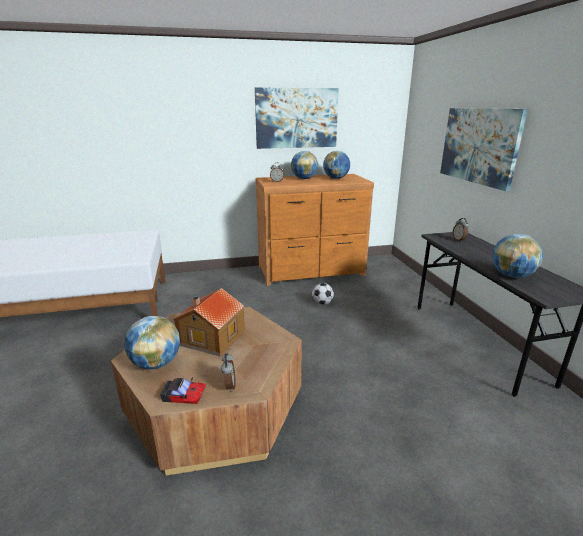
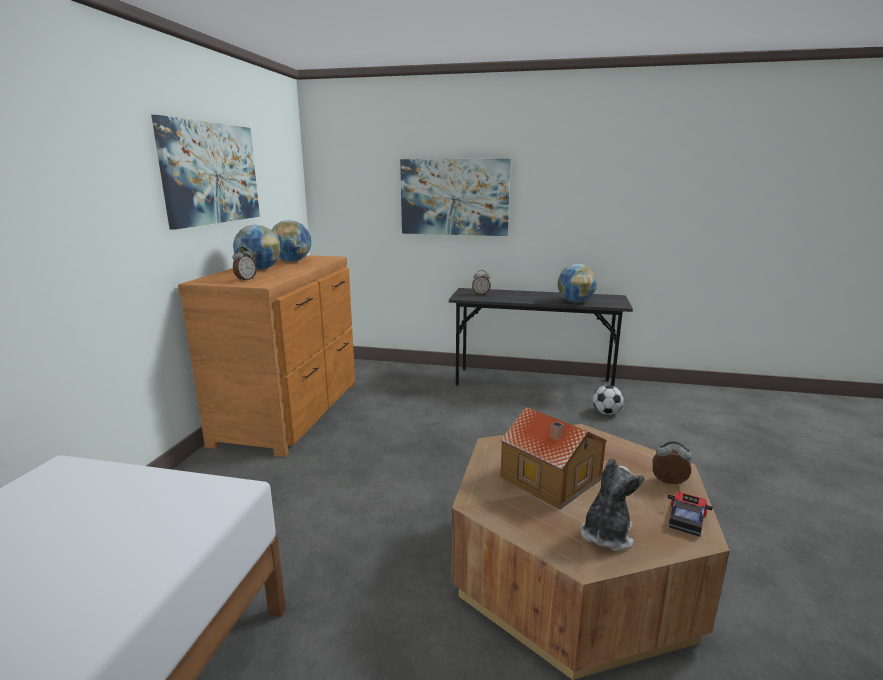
camera: 65 degrees left, 5 degrees down
(156, 363) = (606, 534): globe -> plush toy
(322, 303) = (389, 430): football -> football (606, 413)

